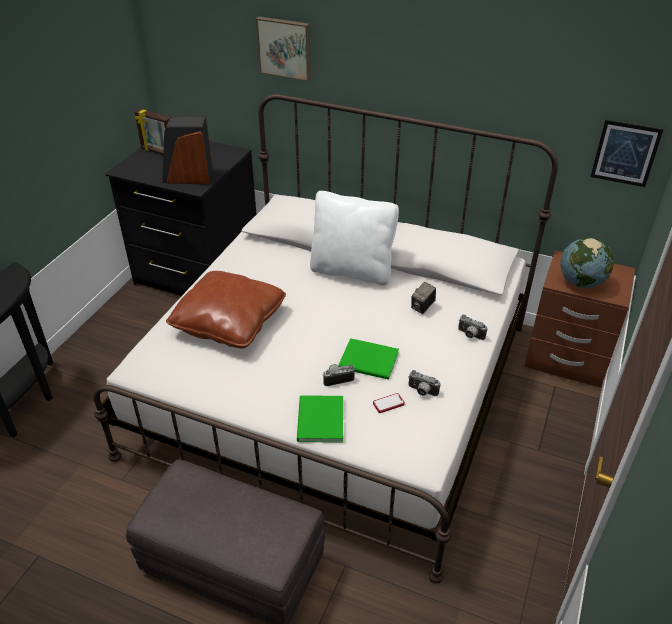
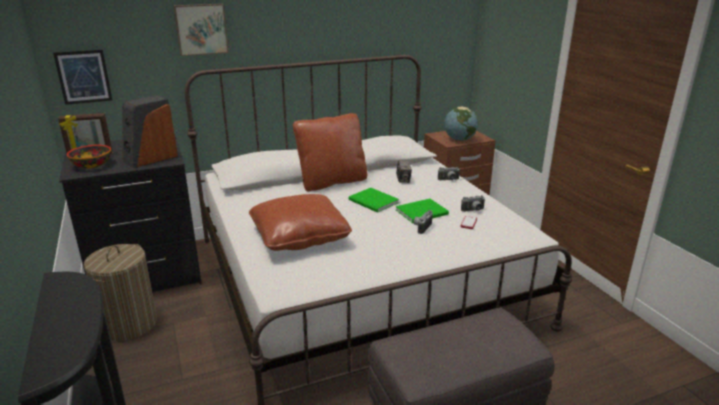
camera: 45 degrees left, 15 degrees down
(135, 316) = (129, 324): none -> laundry basket
(144, 165) = (92, 165): none -> bowl
(319, 421) = (451, 249): green book -> green book (373, 202)
(352, 270) = (332, 182): white pillow -> brown pillow
(625, 153) = (451, 51): picture -> picture (83, 77)

